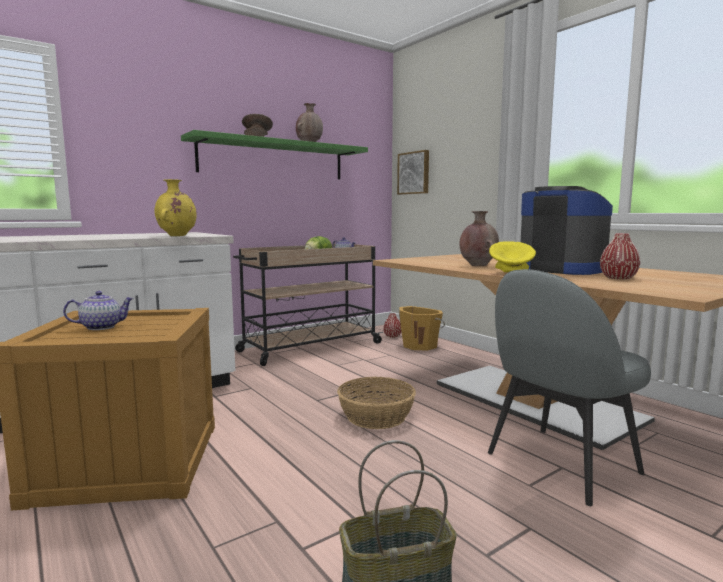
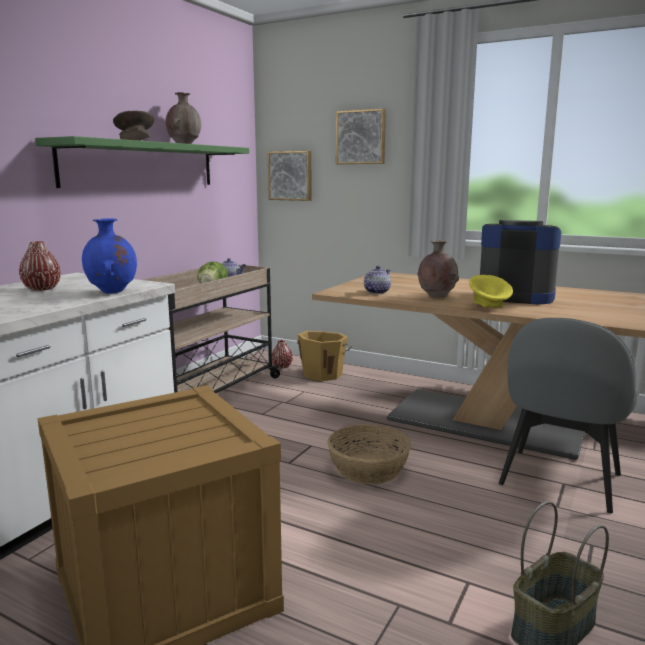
camera: 25 degrees left, 5 degrees up
(102, 327) = (130, 438): teapot -> teapot (376, 292)
(177, 236) = (112, 292): yellow vase -> blue vase
(466, 133) = (361, 137): none -> picture
(618, 278) = (581, 307): red vase -> red vase (42, 289)

